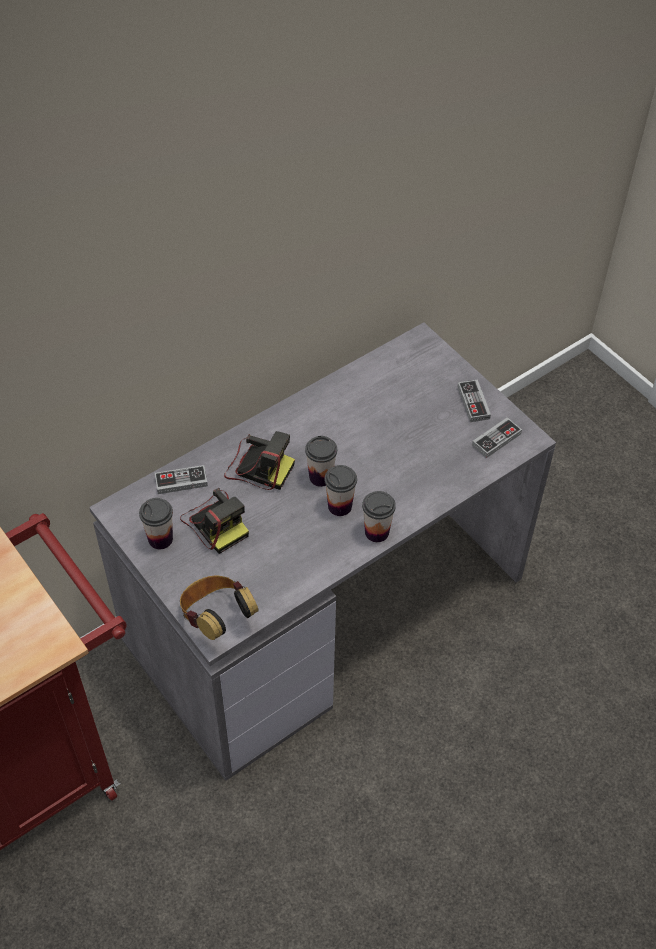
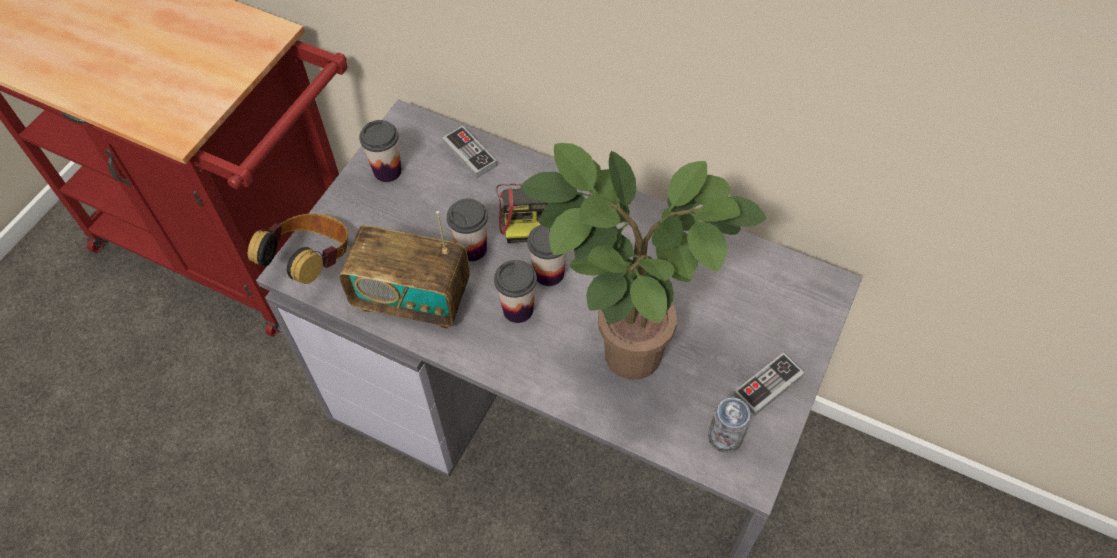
camera: 65 degrees right, 5 degrees up
(216, 523) = (432, 207): camera -> none
(292, 564) = (413, 299): none -> radio
(376, 532) = (501, 362): cup -> cup (472, 249)
(414, 465) = (624, 360): none -> potted plant
(496, 439) = (724, 437): game controller -> can

